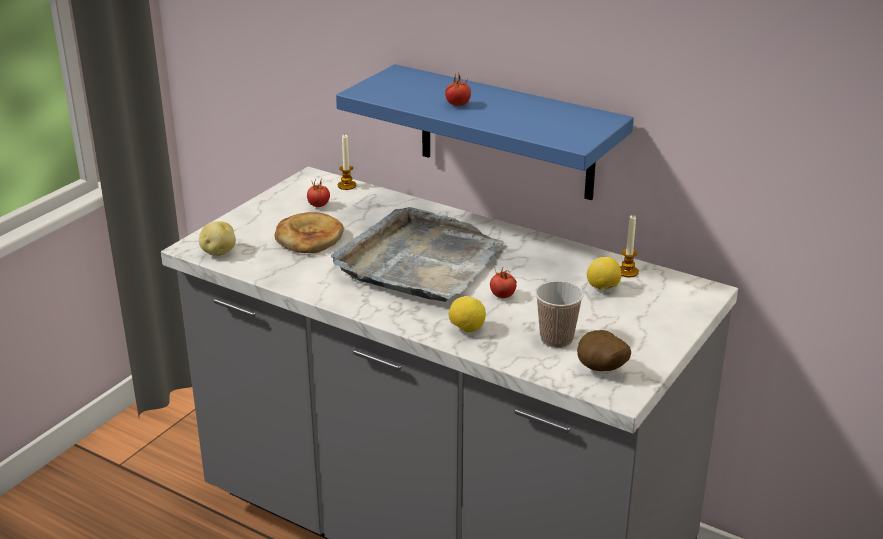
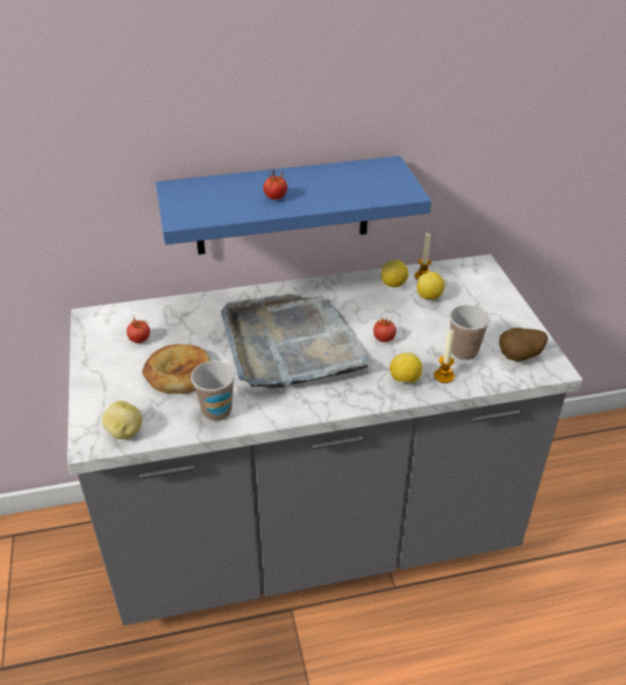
camera: 45 degrees left, 10 degrees up
(294, 272) = (217, 411): none -> cup
(347, 185) = (134, 310): candle -> candle (444, 376)
(586, 265) = (393, 285): none -> lemon

